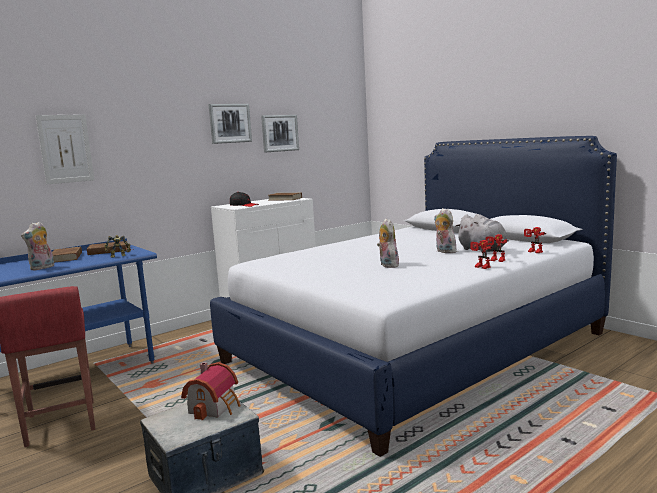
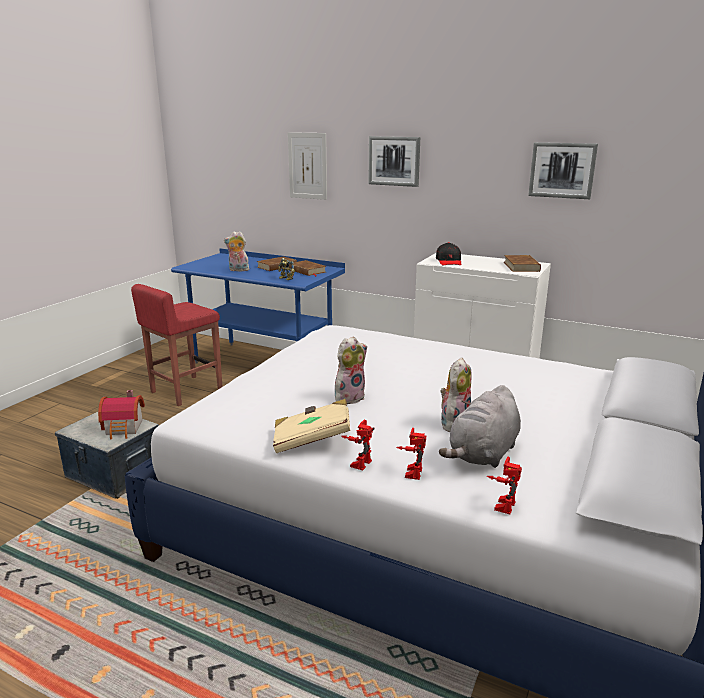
camera: 65 degrees right, 10 degrees up
(230, 123) = (483, 151): picture -> picture (394, 161)
(446, 273) = (312, 440): none -> beige book

